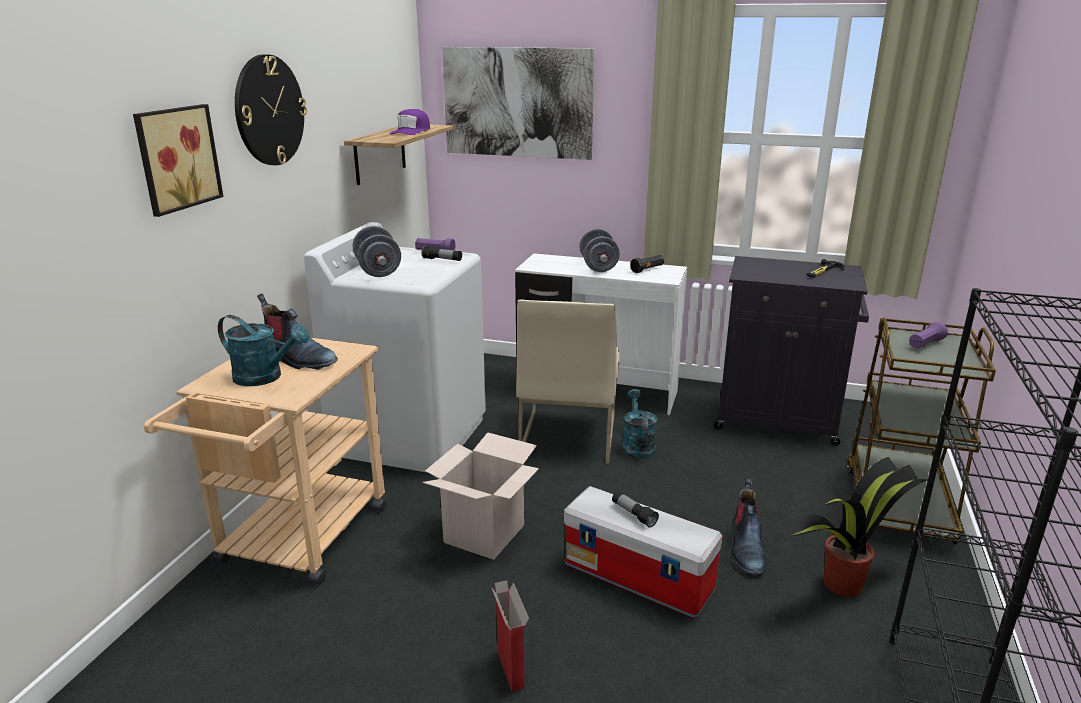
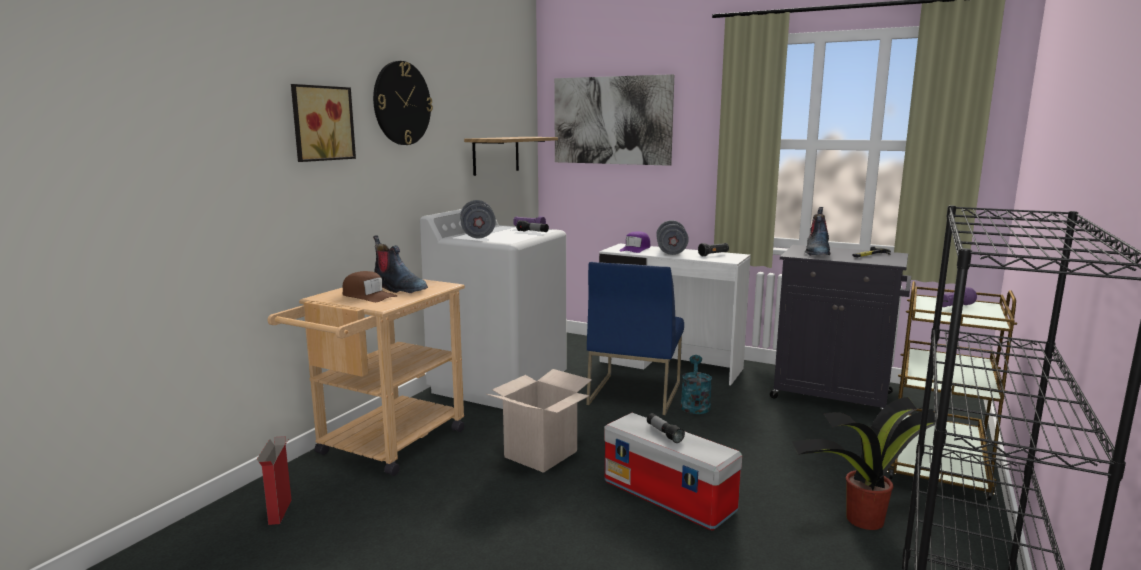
camera: 10 degrees right, 10 degrees down
(265, 378) = (368, 296): turquoise watering can -> brown cap
(411, 131) = (521, 137): purple cap -> purple cap (635, 249)
(511, 670) = (534, 550): cardboard box -> cardboard box (280, 512)
(567, 435) = (634, 393): beige chair -> blue chair
(746, 549) = (776, 485): boot -> boot (817, 252)

